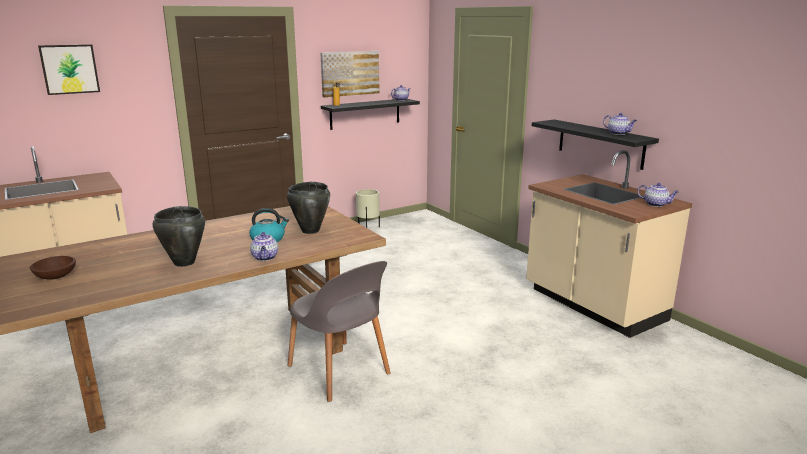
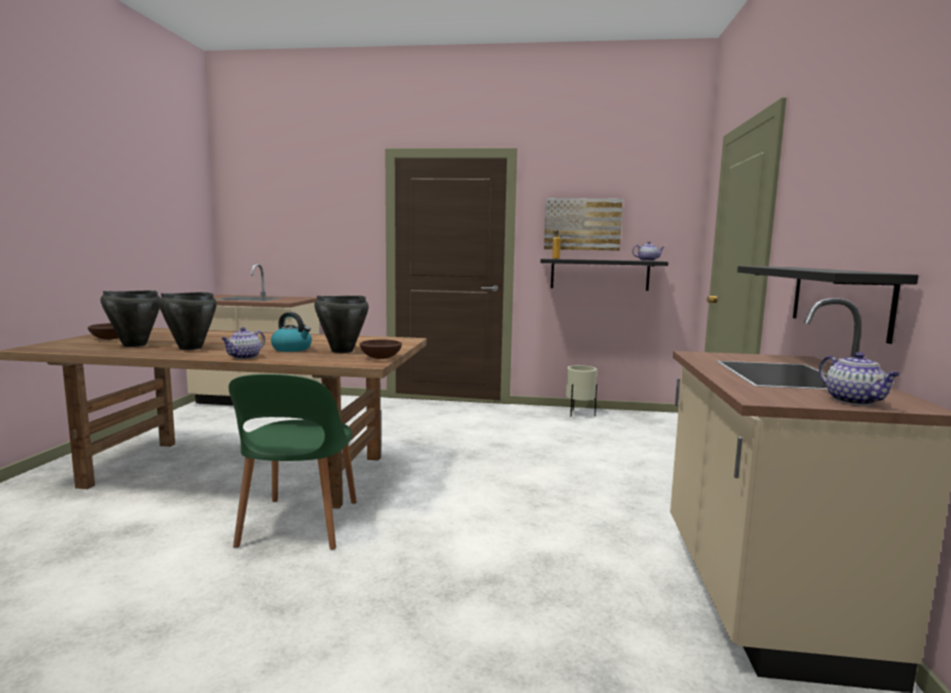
camera: 40 degrees right, 10 degrees down
(69, 69) = (303, 203): picture -> none
(117, 275) = (134, 345): none -> black cooking pot
(339, 371) = (298, 525): grey chair -> green chair
(355, 229) = (381, 358): none -> brown bowl
(618, 133) = (846, 270): teapot -> none

